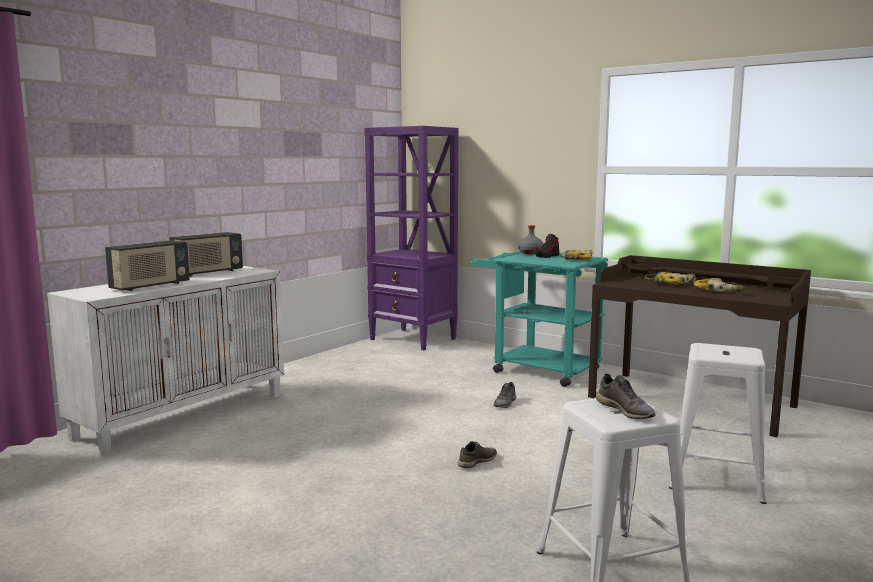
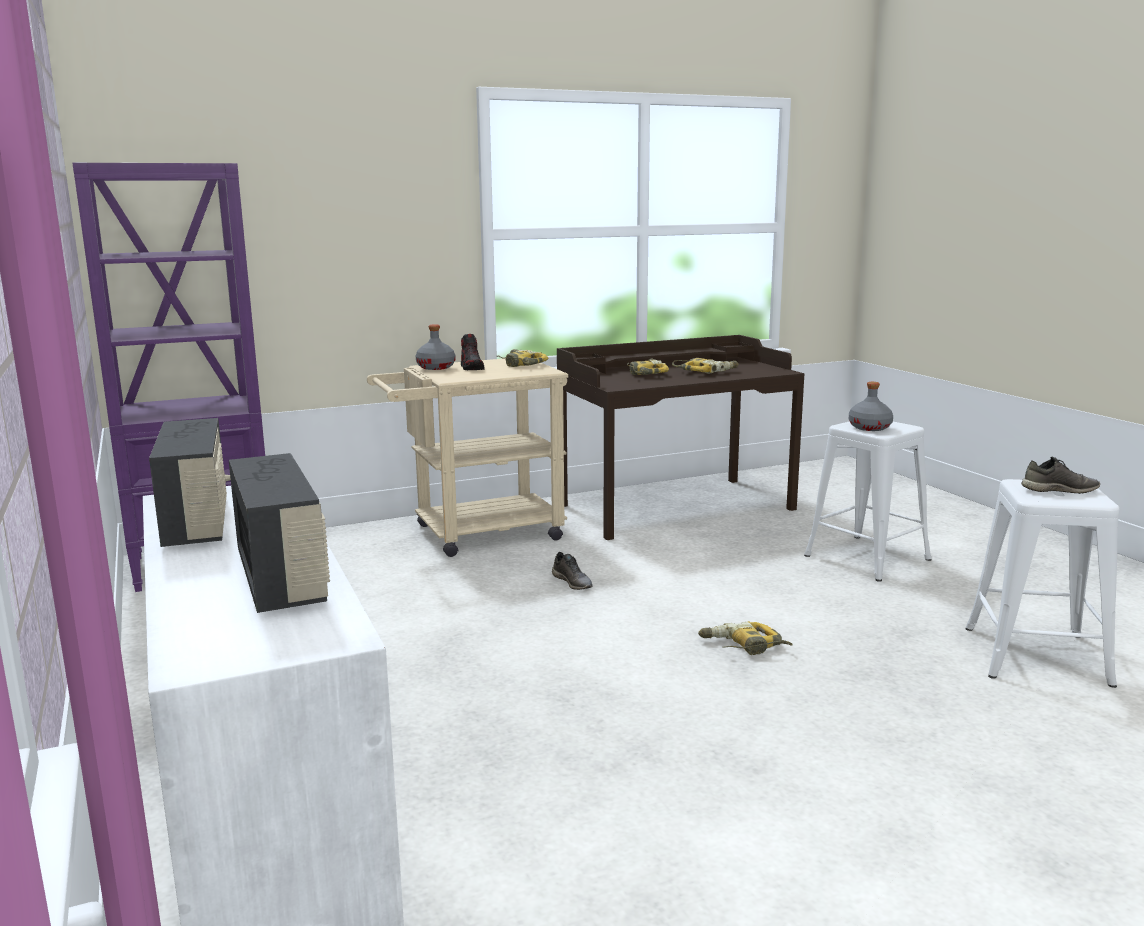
camera: 60 degrees left, 5 degrees up
(476, 461) = (743, 646): grey shoe -> power drill
(537, 369) = (475, 534): turquoise cart -> beige cart
(715, 351) = (870, 428): none -> grey bottle

